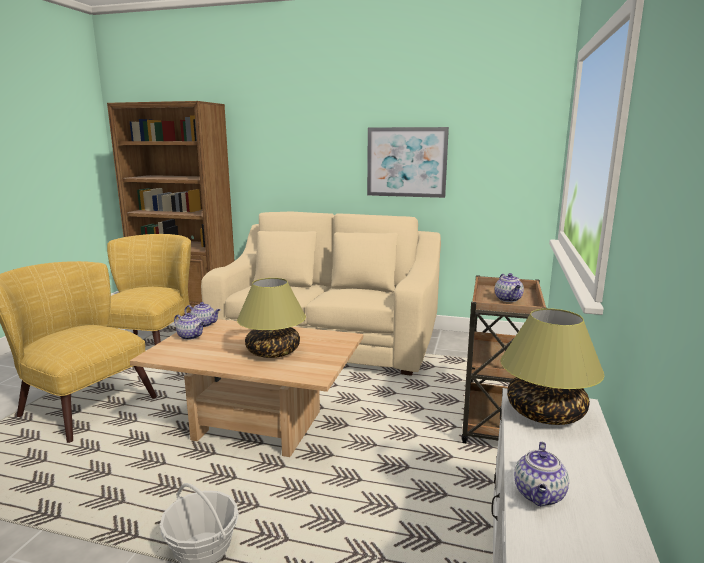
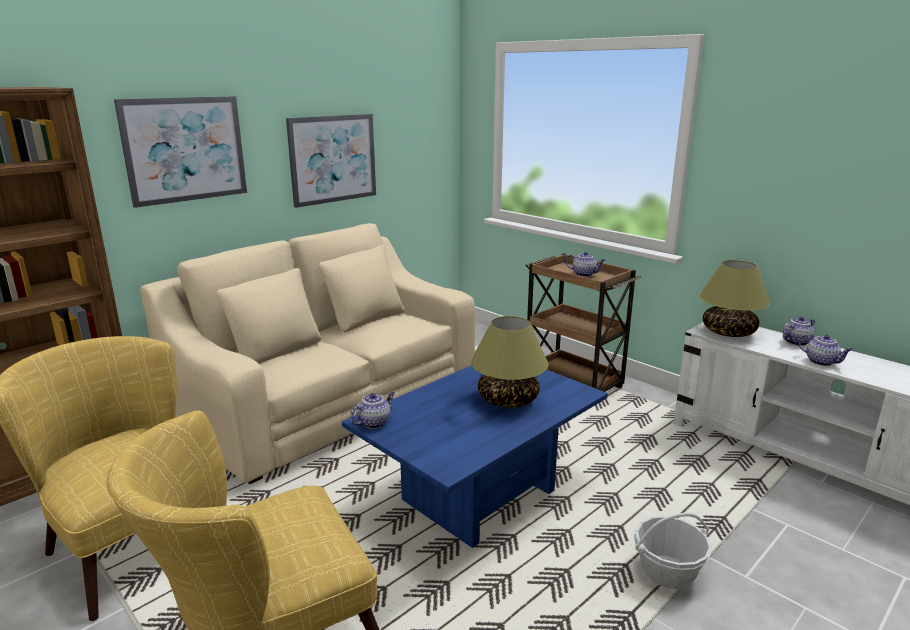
camera: 60 degrees left, 5 degrees up
(191, 336) = (409, 436): teapot -> teapot (796, 342)
(258, 426) = (478, 496): beige coffee table -> blue coffee table
(295, 144) = (185, 149): none -> picture

